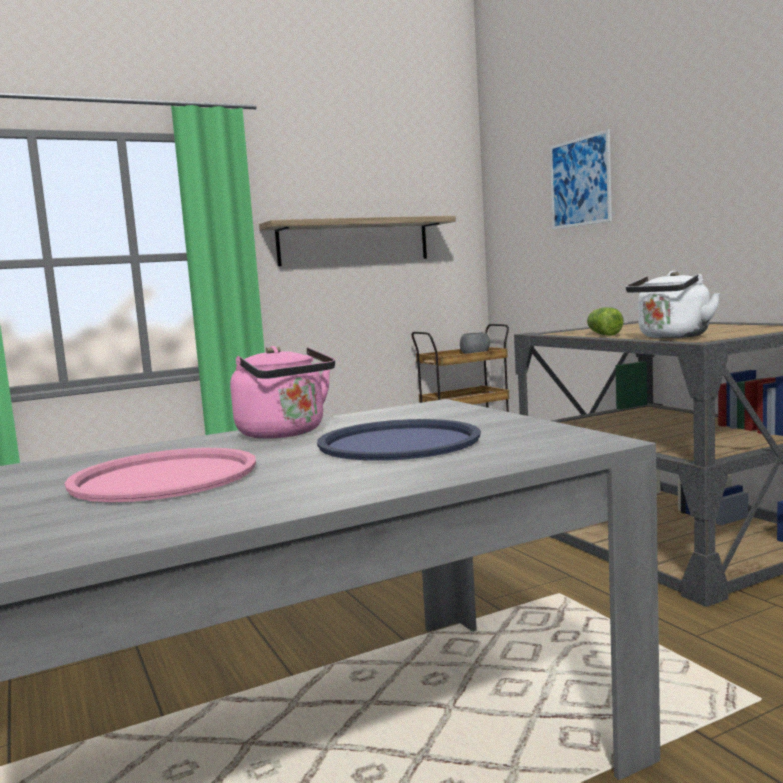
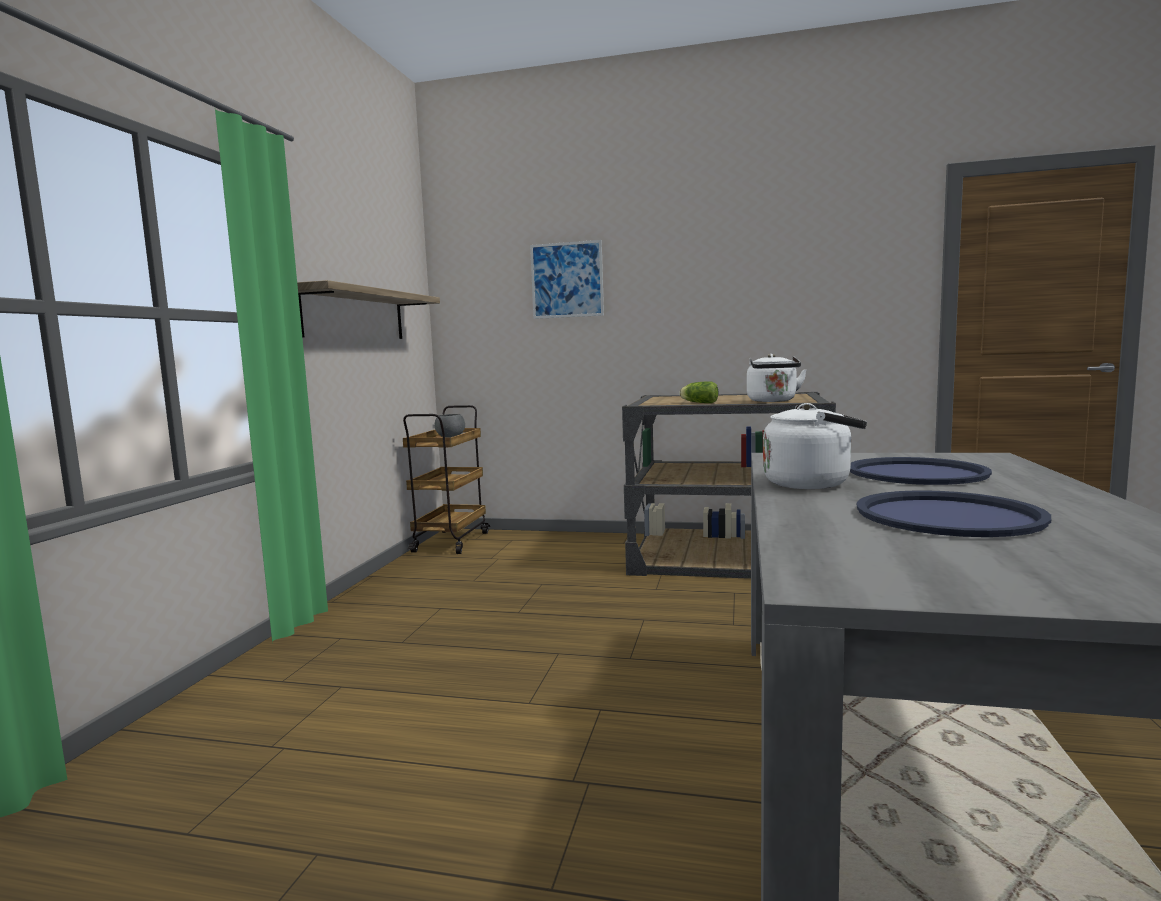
camera: 50 degrees left, 0 degrees up
(165, 477) = (948, 516): pink tray -> blue tray
(285, 433) = (811, 484): pink kettle -> white kettle

